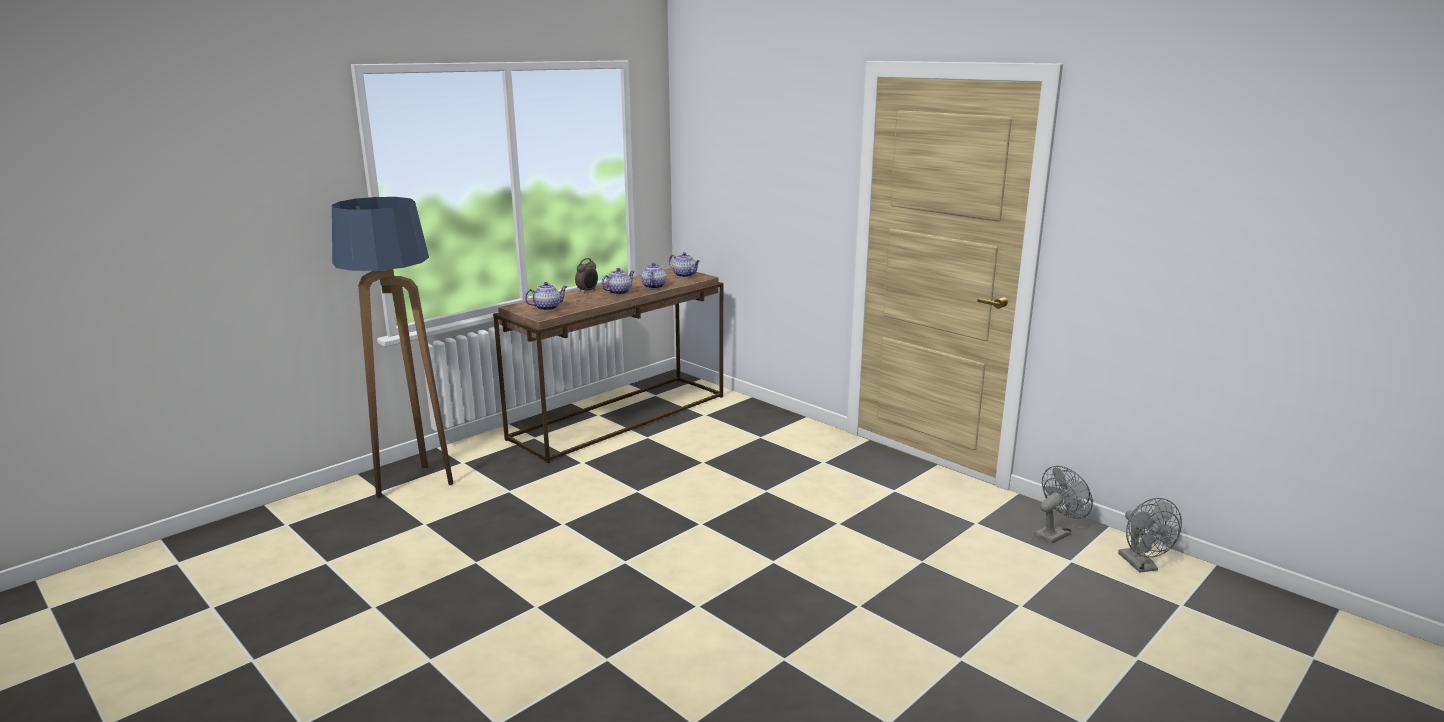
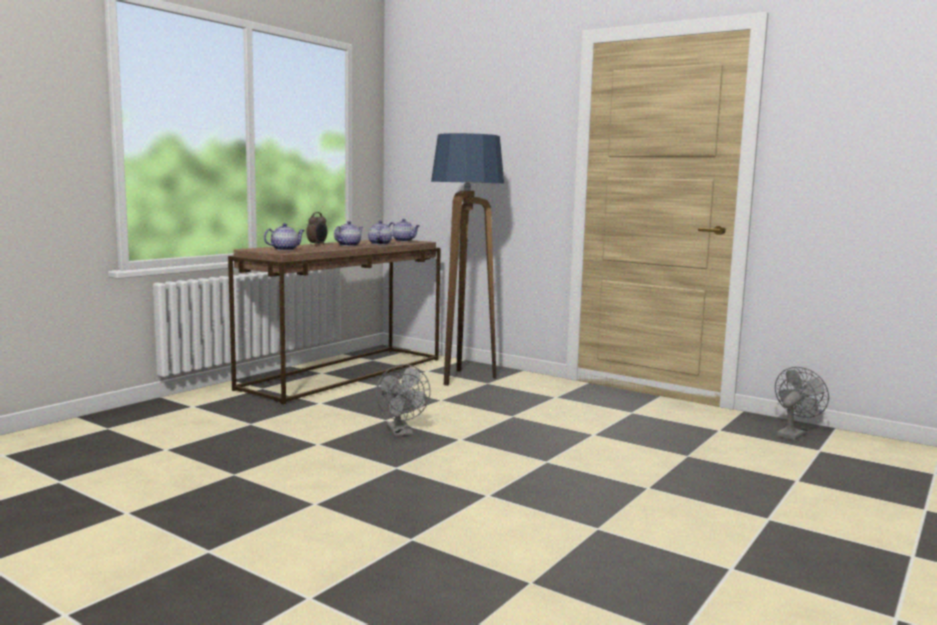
camera: 10 degrees left, 10 degrees down
(411, 485) = (141, 423): floor lamp -> floor lamp (463, 379)
(1141, 566) = (882, 451): grey fan -> grey fan (401, 432)

